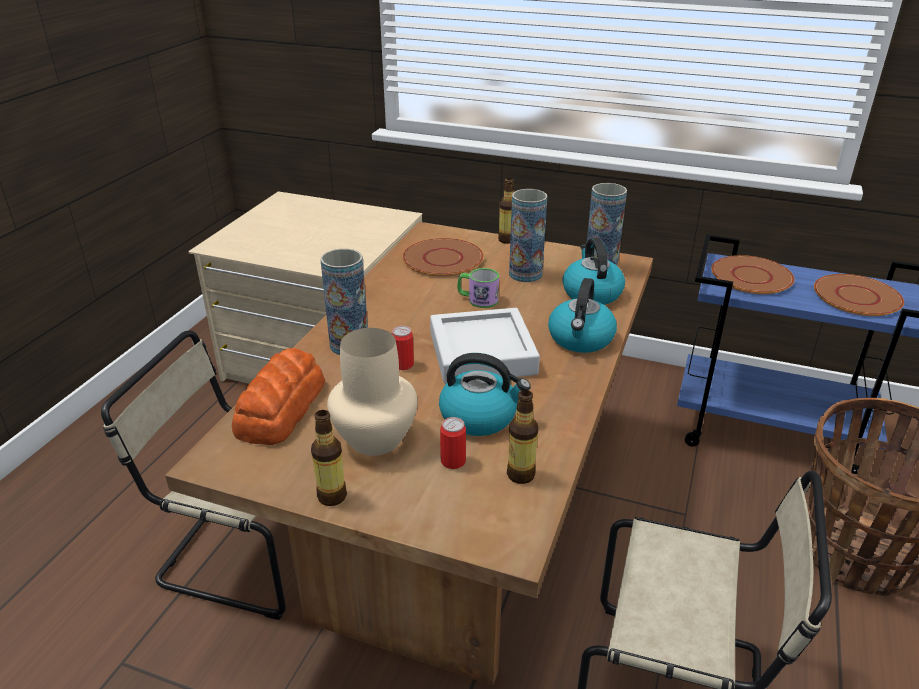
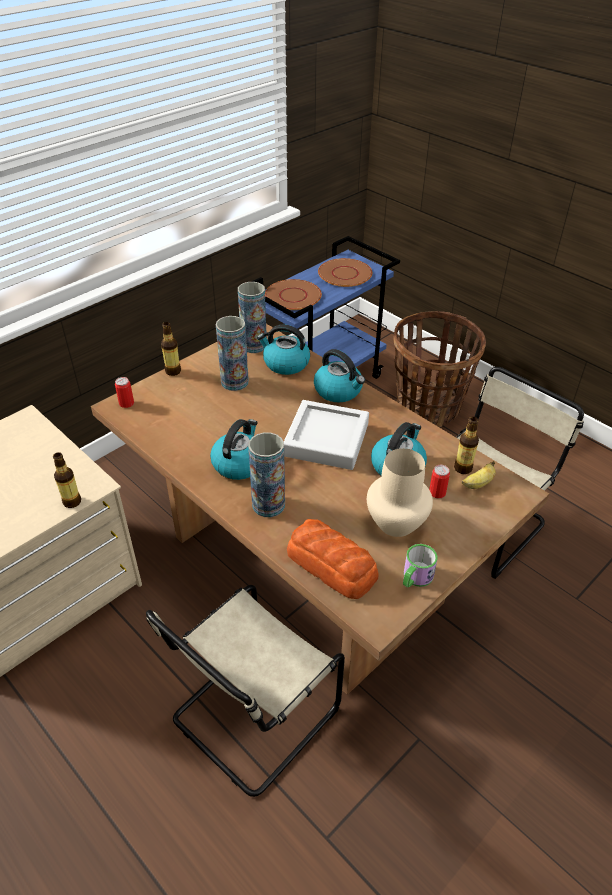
camera: 65 degrees left, 10 degrees up
(332, 496) = (446, 560): bottle -> bottle (72, 502)
(399, 312) = (239, 463): none -> kettle
(403, 364) = (315, 483): can -> can (126, 403)
(443, 259) = (174, 414): brown plate -> none
(477, 300) = (253, 417): mug -> mug (415, 578)
(498, 496) = (478, 484): none -> banana

